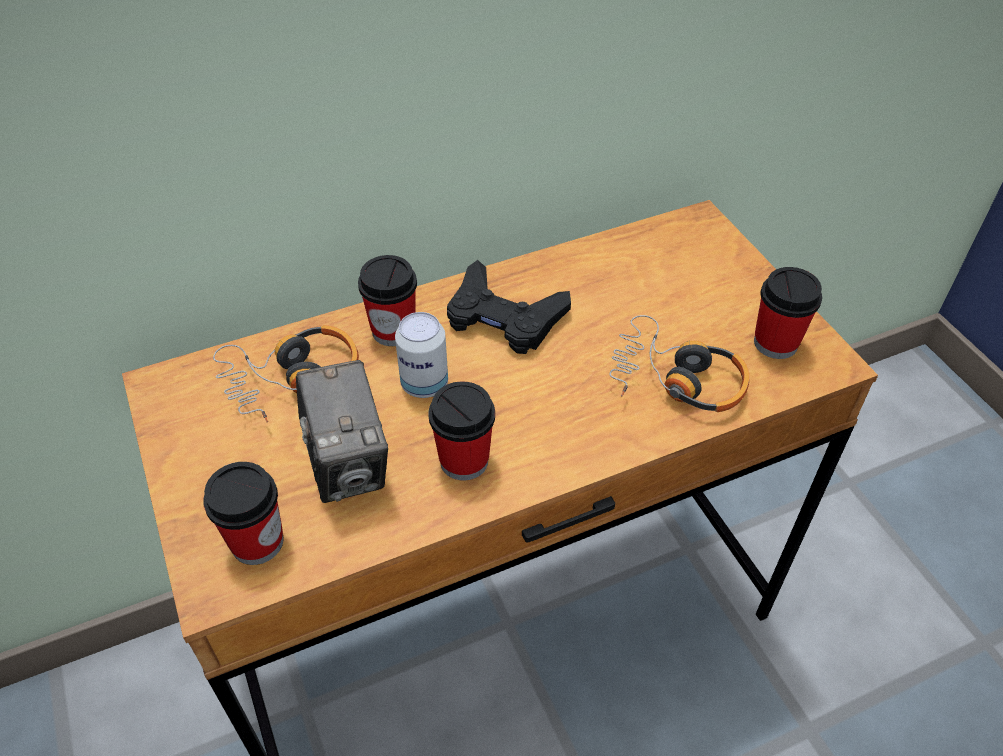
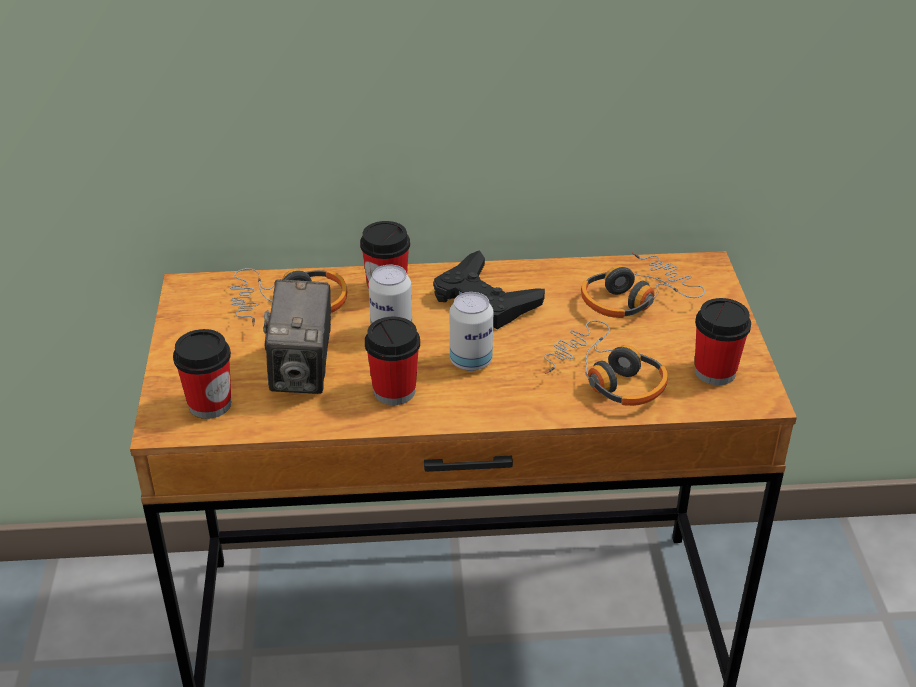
camera: 20 degrees right, 10 degrees down
(527, 398) = (471, 361): none -> can
(653, 275) = (634, 298): none -> headphones

